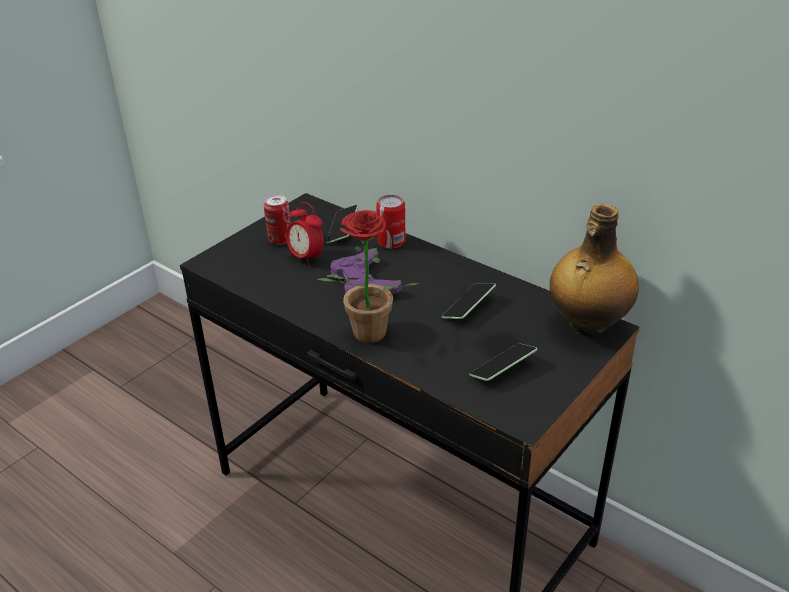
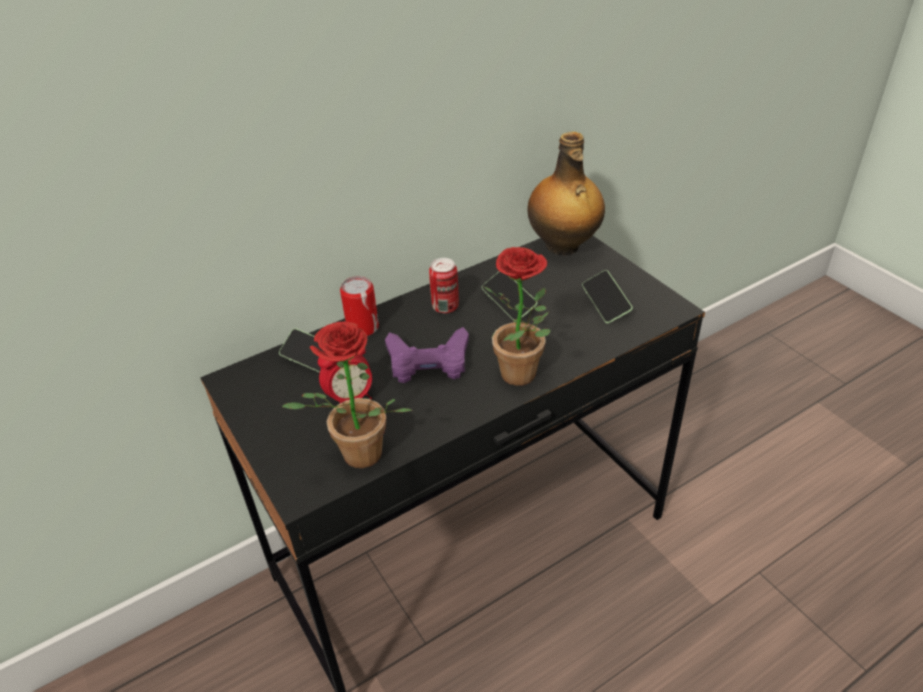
camera: 70 degrees left, 5 degrees up
(244, 276) = (356, 459): none -> potted plant
(280, 240) = (296, 415): can -> can (445, 307)

